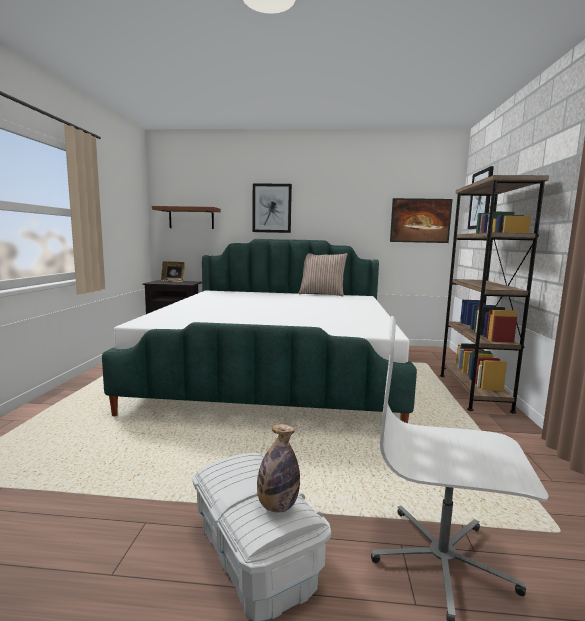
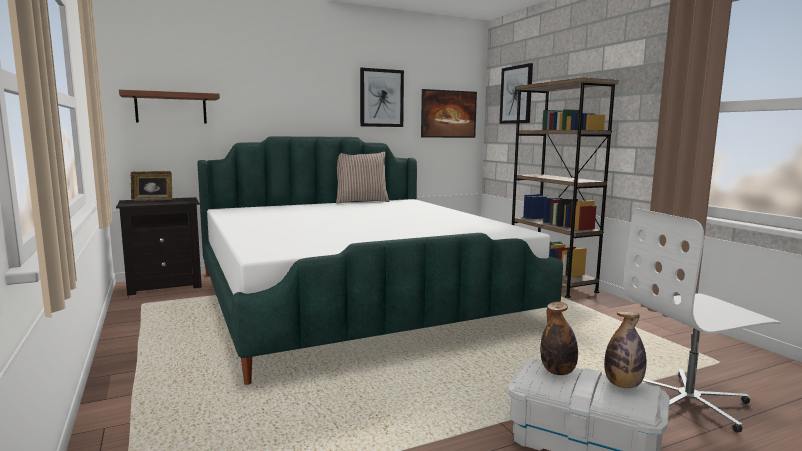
camera: 30 degrees left, 0 degrees up
(245, 471) = (558, 371): none -> bottle
(272, 208) = (286, 97): picture -> picture (381, 98)

